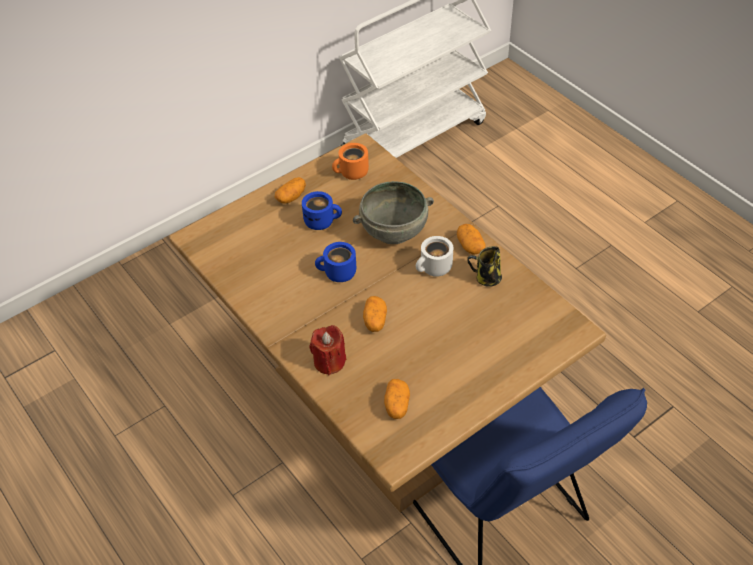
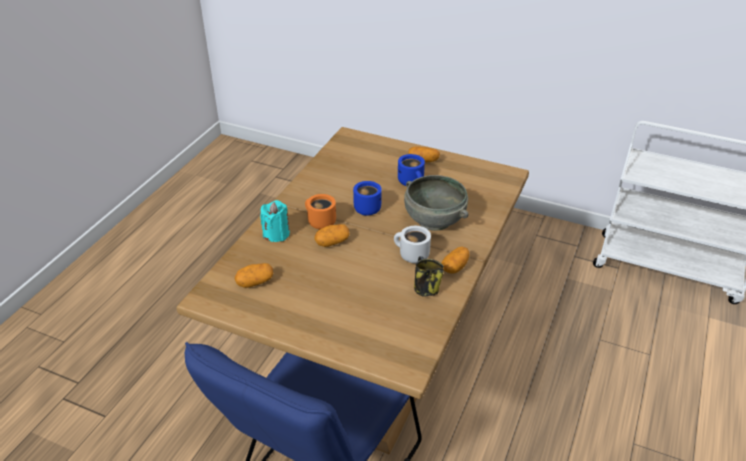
camera: 60 degrees right, 10 degrees down
(329, 361) = (276, 234): red candle -> turquoise candle
(352, 173) = (475, 178): orange mug -> orange mug (319, 222)

